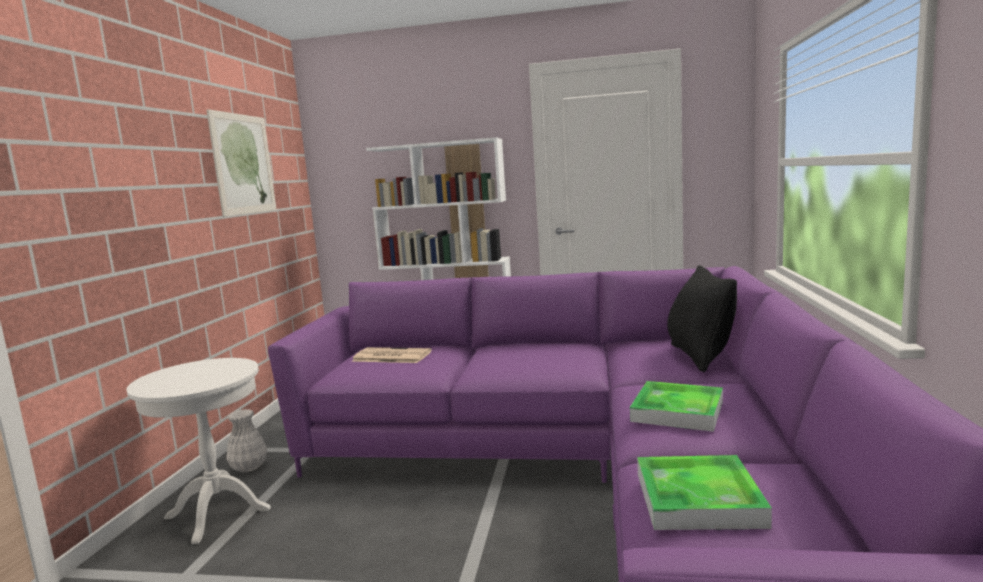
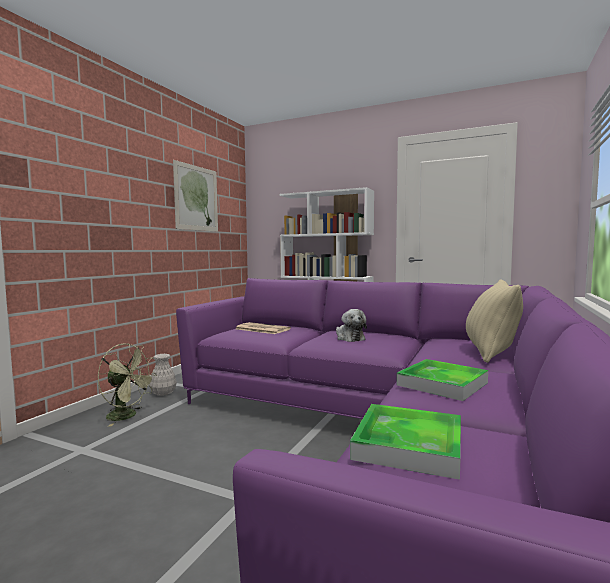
camera: 15 degrees right, 5 degrees down
(217, 513) = (127, 416): white side table -> green fan
(520, 356) = (349, 338): none -> plush toy
(699, 357) = (491, 353): black pillow -> beige pillow

